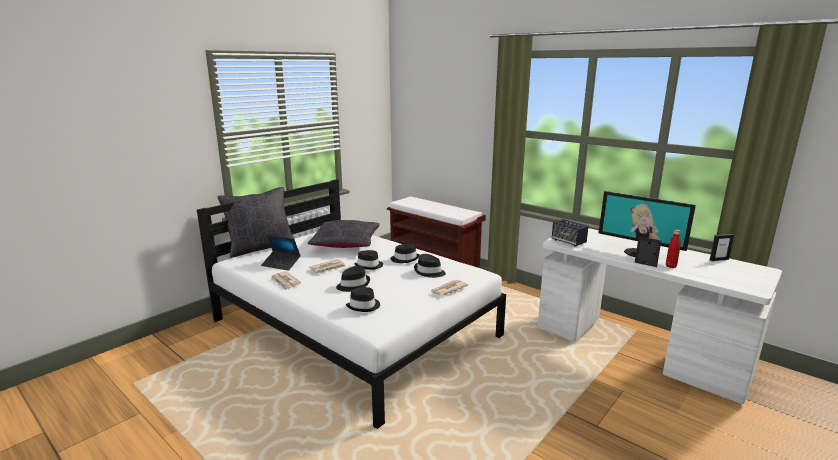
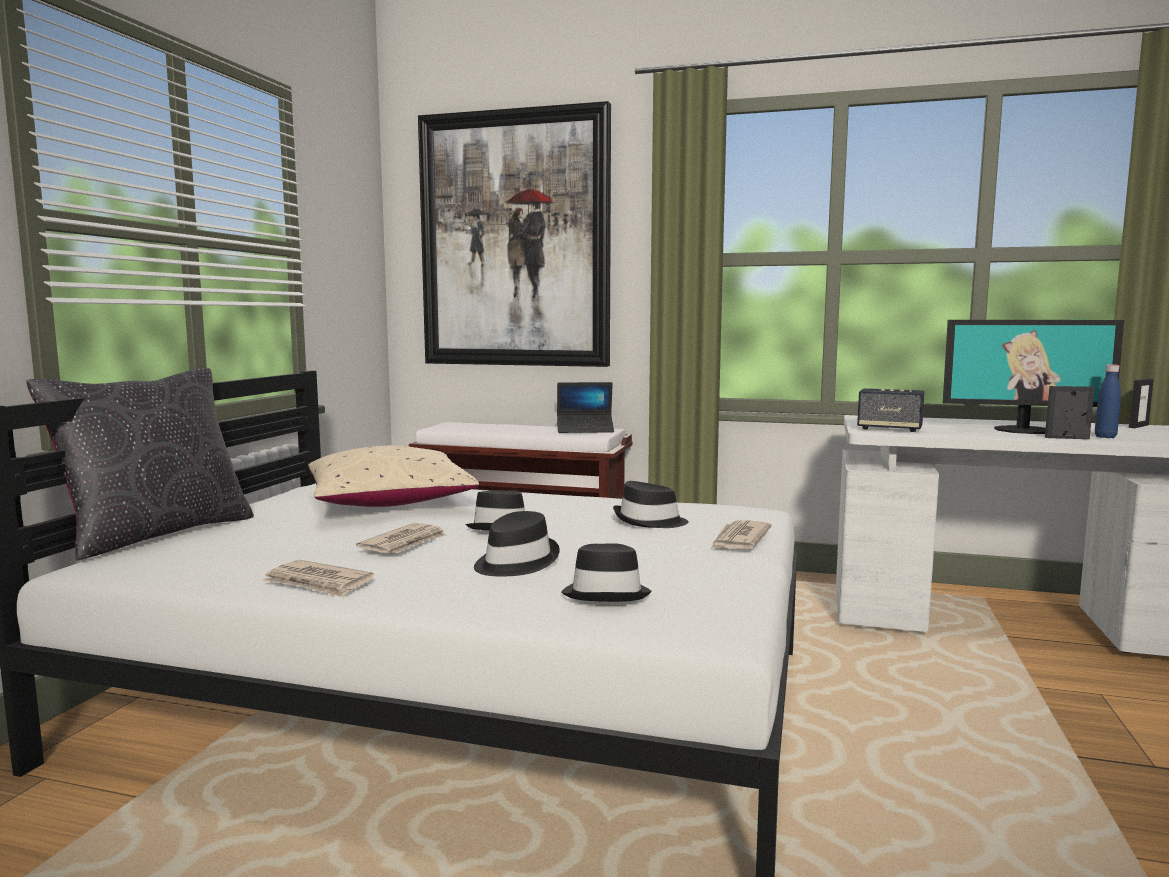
camera: 25 degrees left, 10 degrees down
(281, 264) = (260, 553): laptop -> laptop (585, 430)
(346, 244) = (389, 502): black pillow -> beige pillow
(405, 259) = (564, 509): black hat -> none
(441, 114) = (515, 240): none -> picture
(670, 266) = (1105, 437): red bottle -> blue bottle

